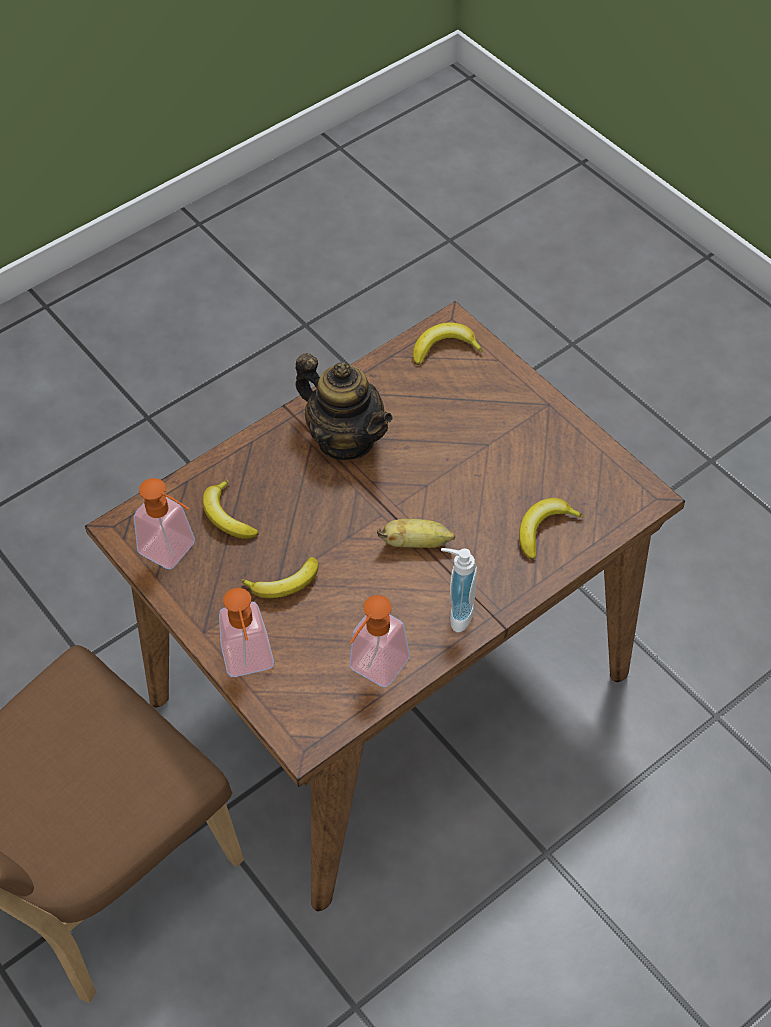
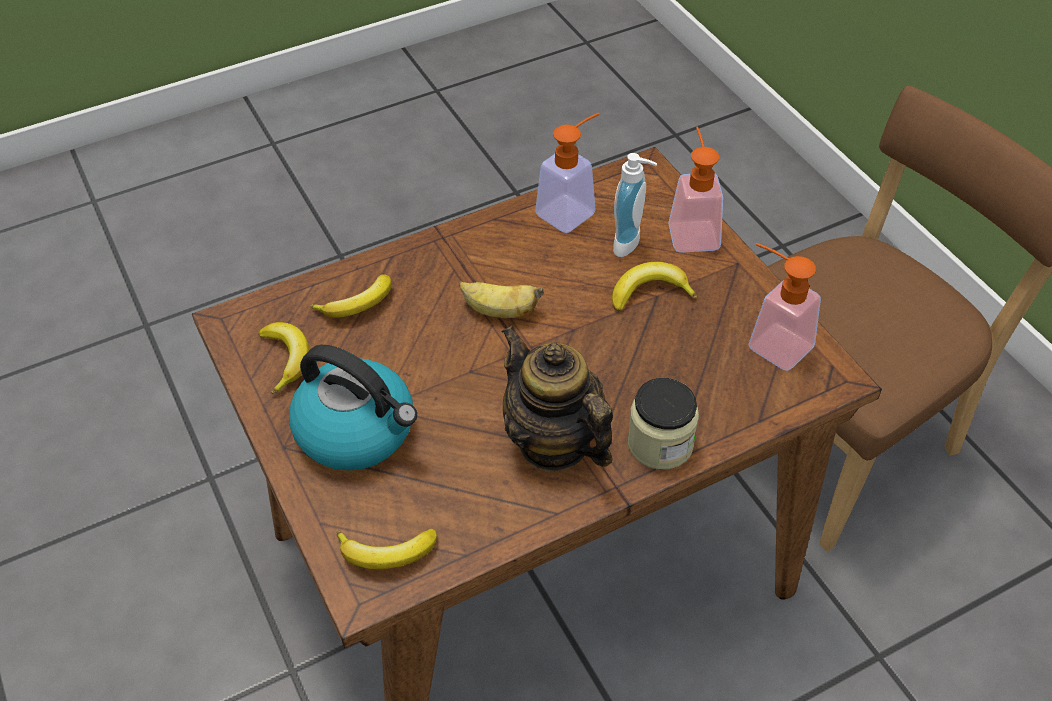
camera: 170 degrees left, 5 degrees down
(227, 516) = (709, 371): banana -> banana (286, 359)
(264, 450) = (660, 444): none -> jar
(456, 613) = (478, 244): soap dispenser -> soap dispenser (631, 244)
(498, 424) = (358, 431): none -> kettle

